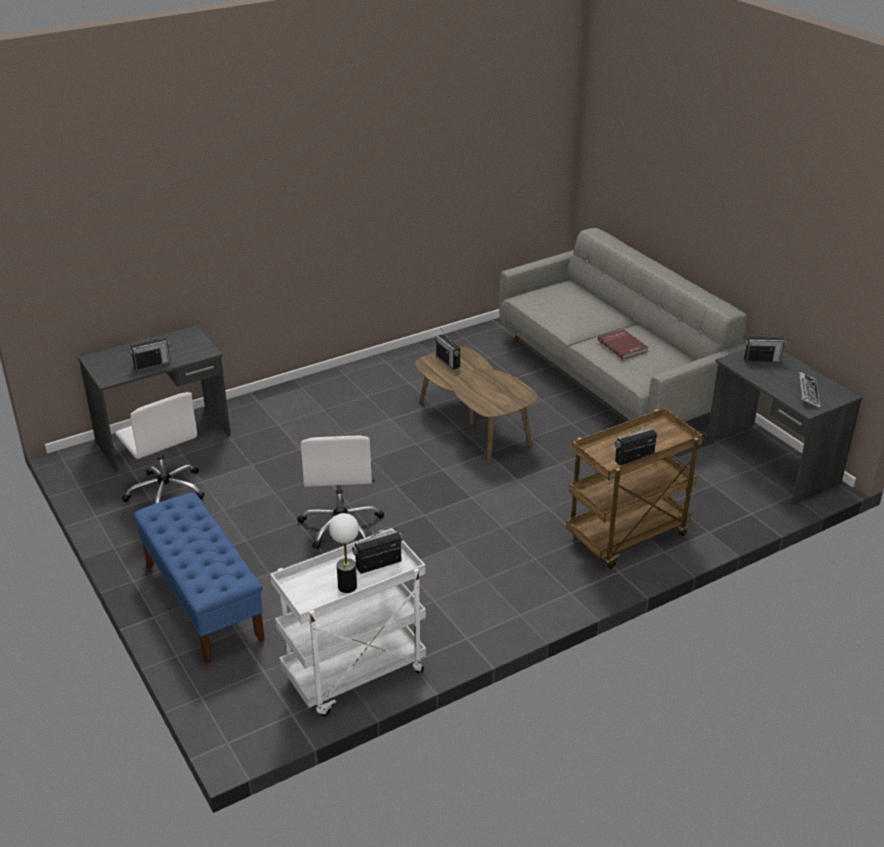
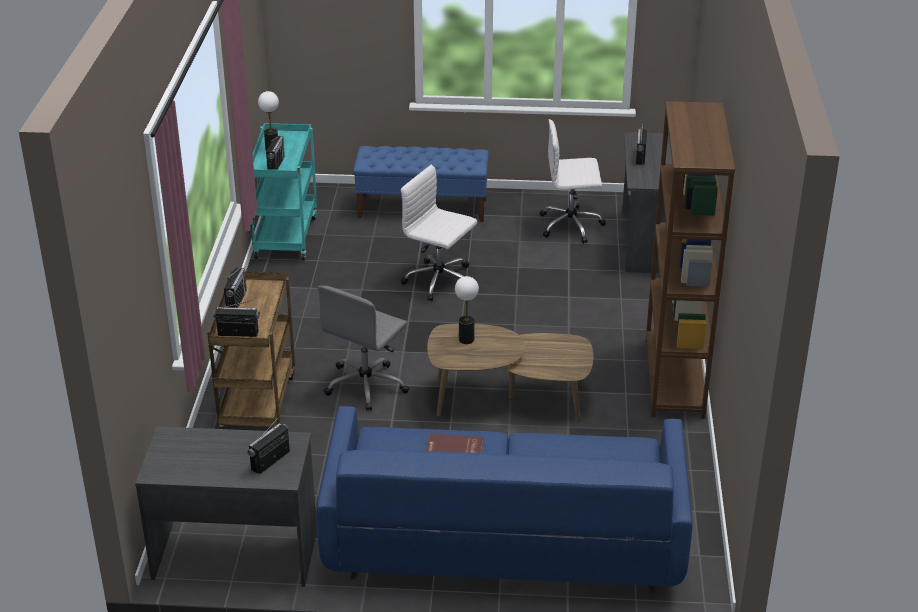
camera: 125 degrees right, 0 degrees up
(354, 675) = (285, 236): white cart -> turquoise cart
(368, 370) = (674, 378): none -> brown bookcase
(447, 361) = (565, 355): radio -> radio (238, 333)
(488, 396) = (466, 339): none -> table lamp
(536, 494) = (366, 385): none -> grey office chair
(612, 375) = (504, 538): grey sofa -> blue sofa
(808, 393) = (186, 452): keyboard -> none

